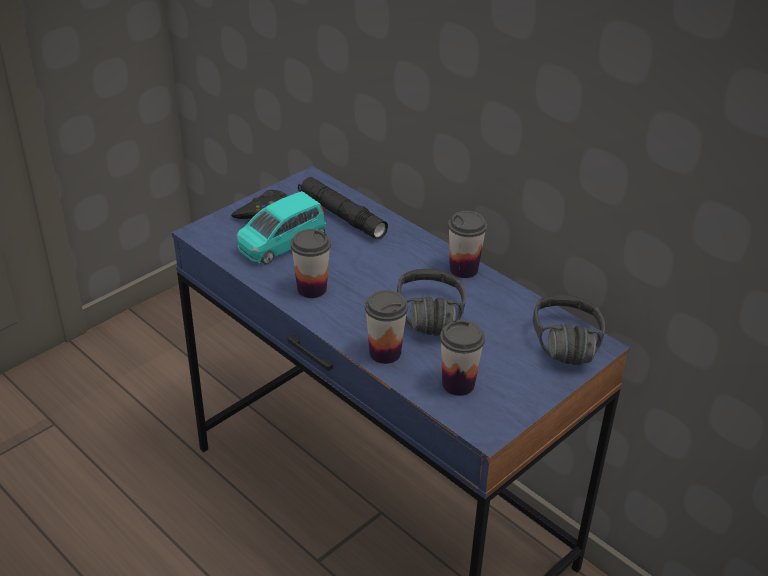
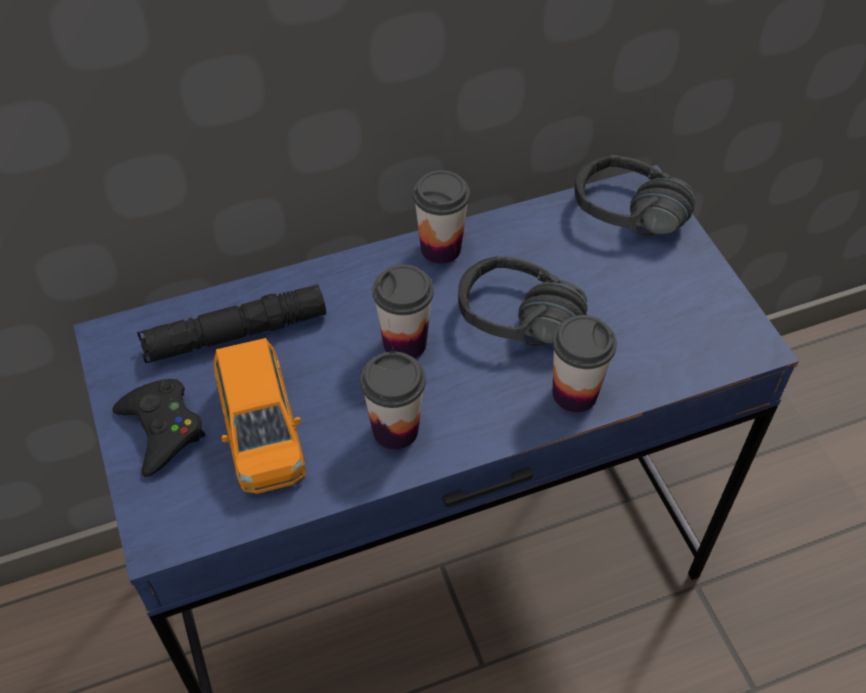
camera: 65 degrees left, 15 degrees up
(282, 243) = (261, 431): turquoise toy car -> orange toy car
(458, 384) = (664, 341): cup -> cup (404, 343)

